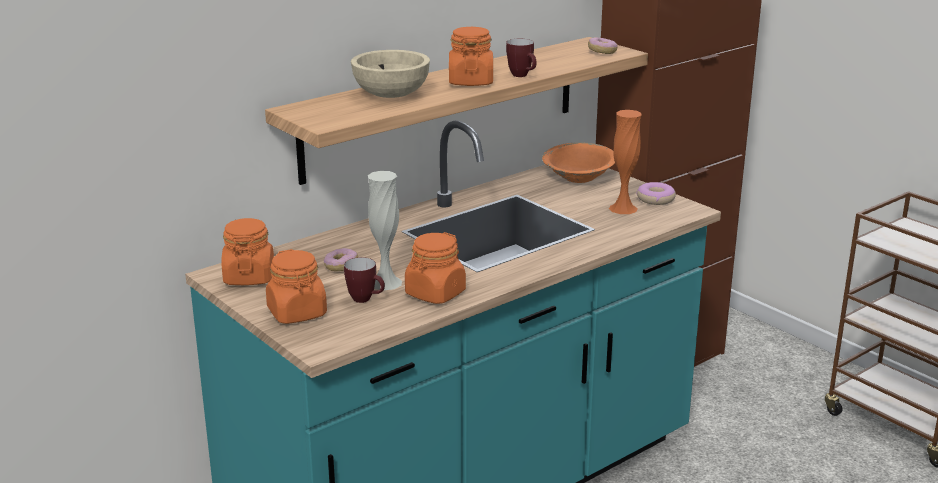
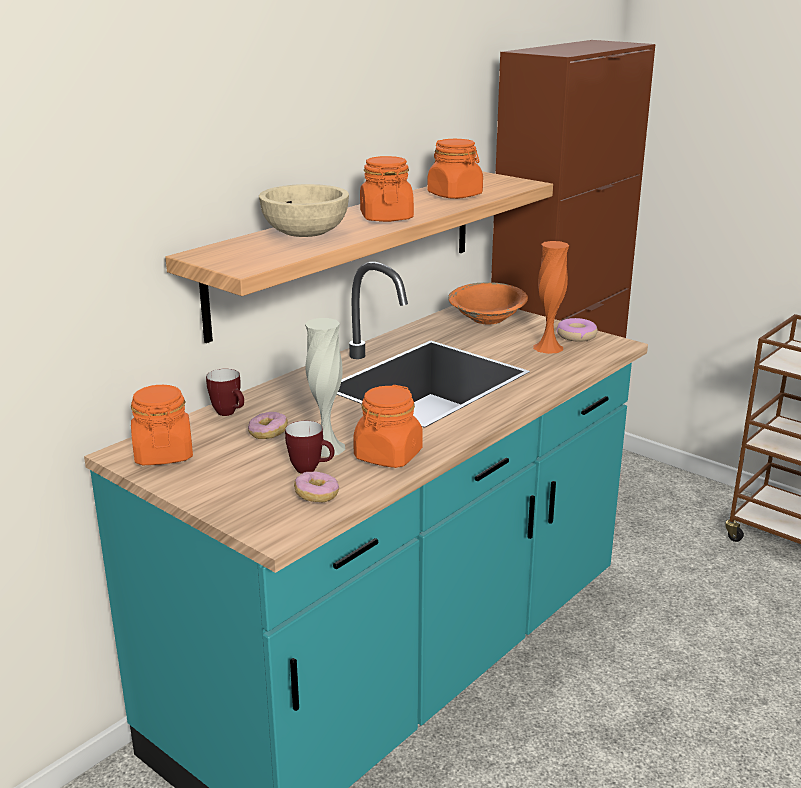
camera: 10 degrees left, 0 degrees up
(297, 313) = (235, 493): orange jar -> orange jar (455, 195)
(522, 76) = (439, 209): mug -> mug (229, 413)
(602, 52) = (506, 184): donut -> donut (317, 496)

